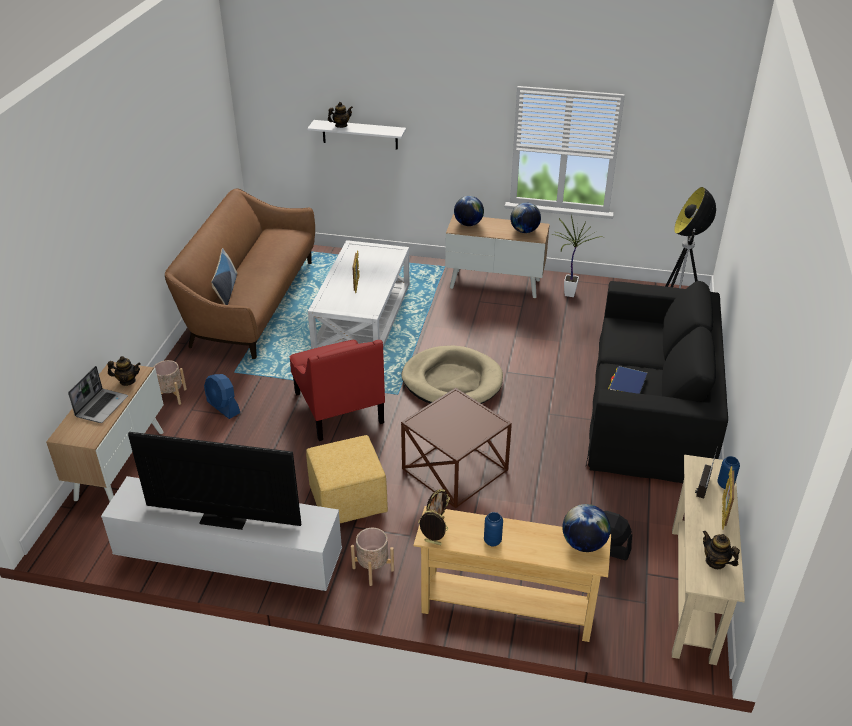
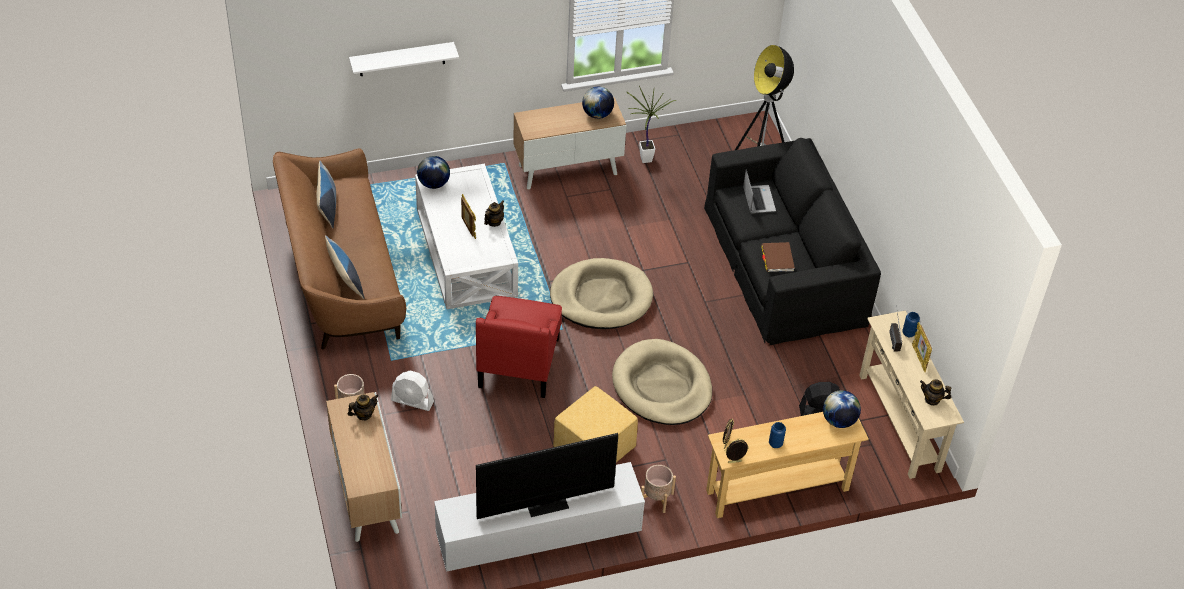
camera: 30 degrees left, 10 degrees up
(102, 406) = (365, 447): laptop -> laptop (758, 199)
(223, 407) = (412, 401): blue fan -> white fan
(260, 241) = (327, 205): none -> pillow
(338, 407) = (519, 362): red armchair -> red armchair turned 60 degrees clockwise
(341, 125) = (385, 58): teapot -> teapot (494, 222)
(455, 470) = (662, 386): brown side table -> beige dog bed
(468, 224) = (538, 122): globe -> globe (434, 184)
(627, 384) = (777, 259): blue book -> brown book

